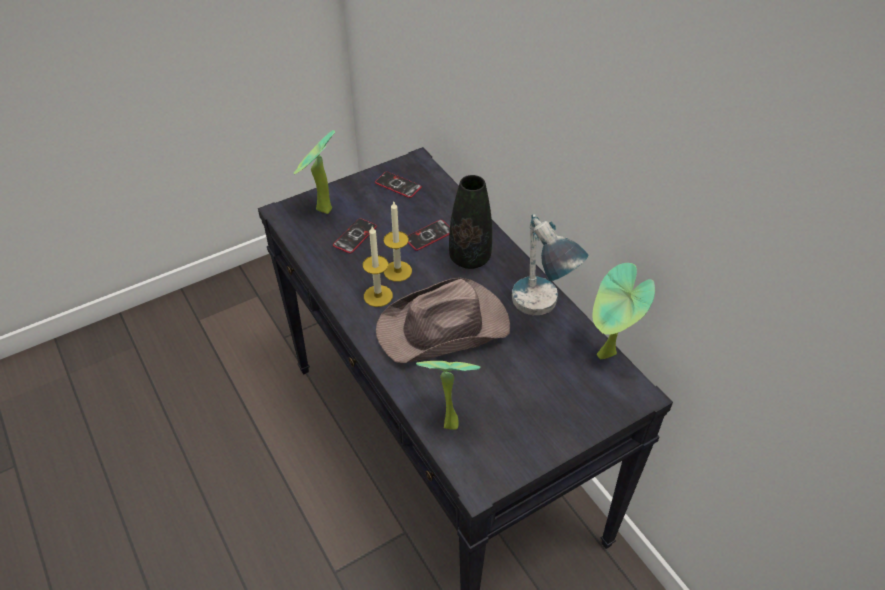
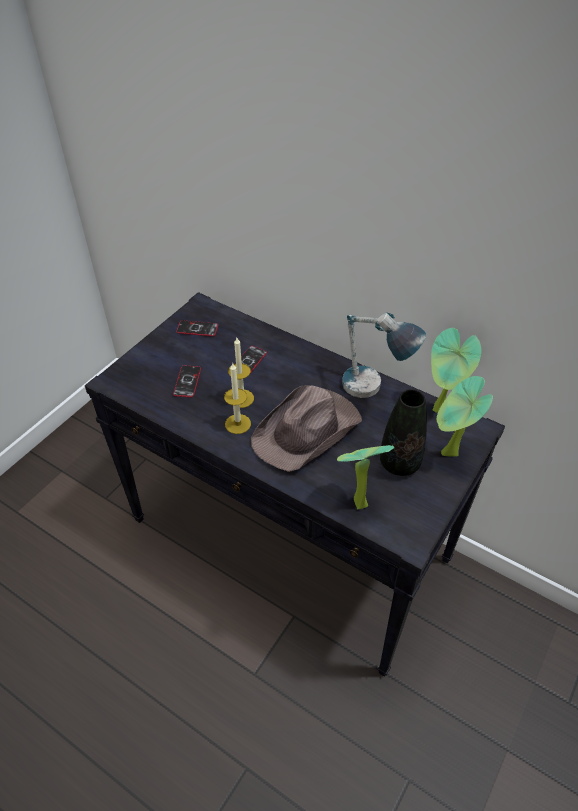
camera: 25 degrees left, 0 degrees up
(321, 211) = (144, 370): potted plant -> potted plant (448, 456)
(469, 258) = (293, 369): black vase -> black vase (399, 464)

